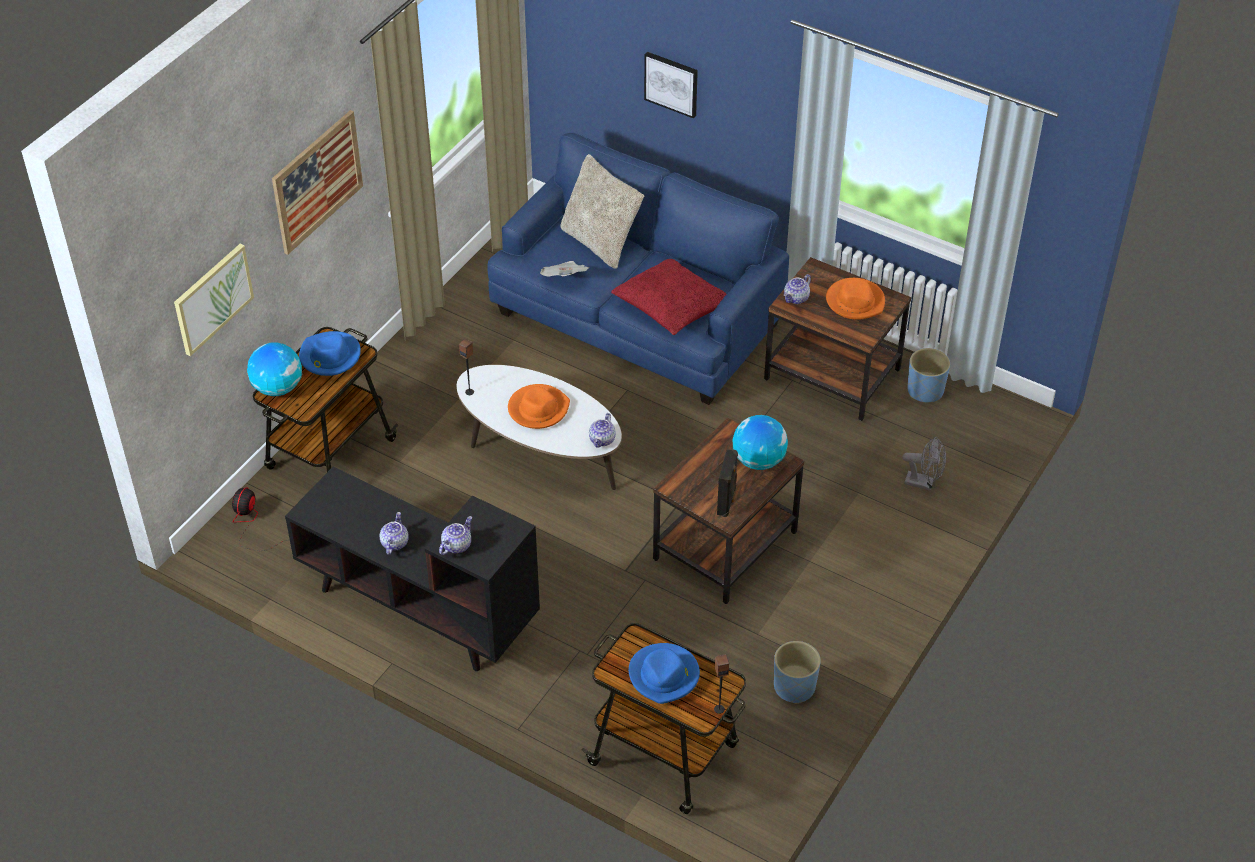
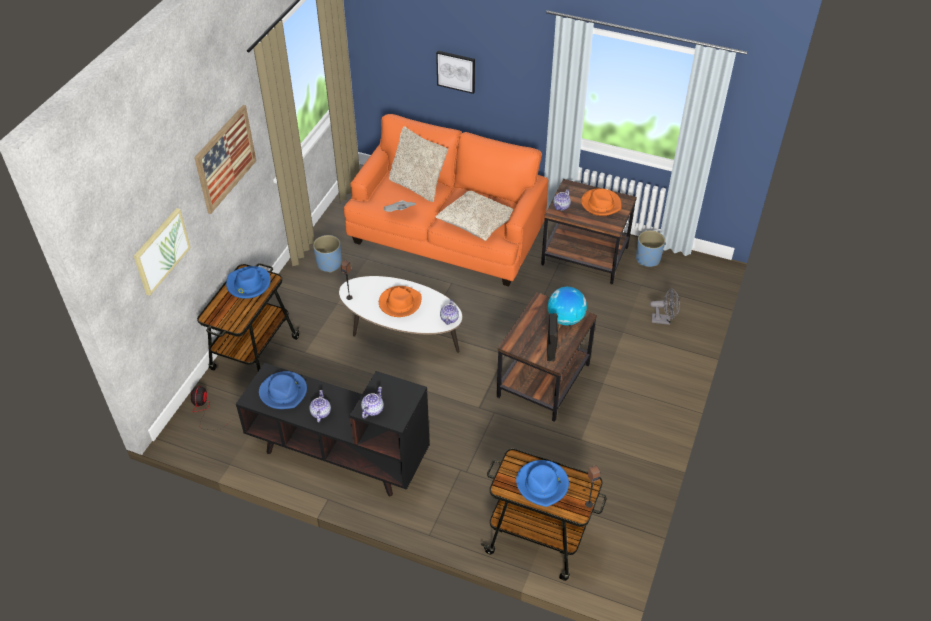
camera: 10 degrees left, 0 degrees up
(277, 388) = (214, 311): globe -> none
(351, 509) = (284, 392): none -> blue hat
(637, 320) = (447, 236): blue sofa -> orange sofa
(671, 307) = (476, 223): red pillow -> beige pillow
(794, 687) = (615, 474): blue planter -> blue planter (329, 264)

